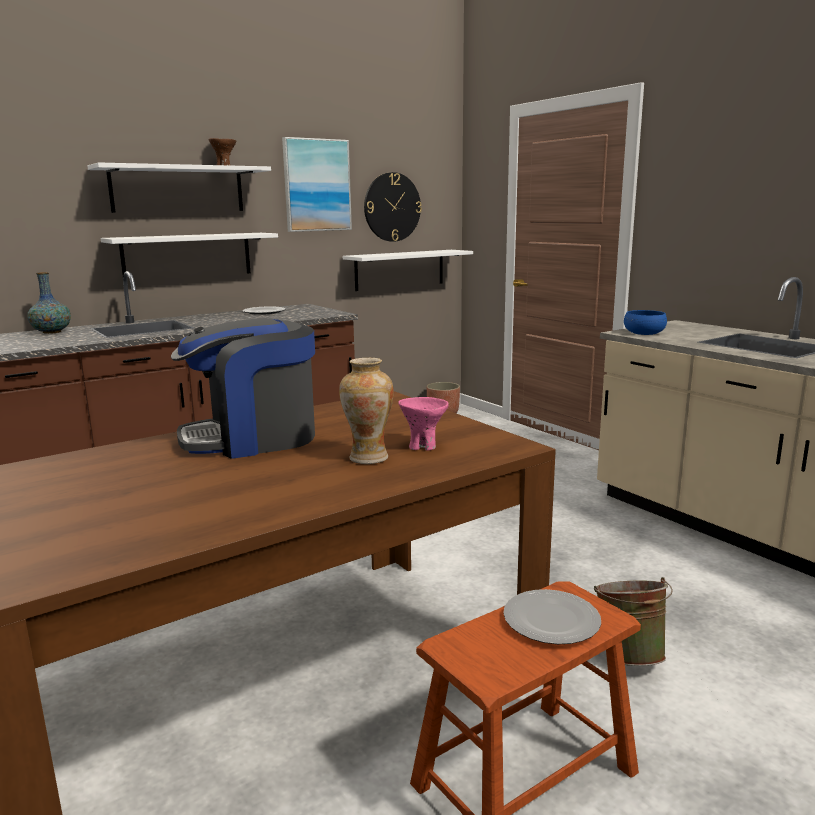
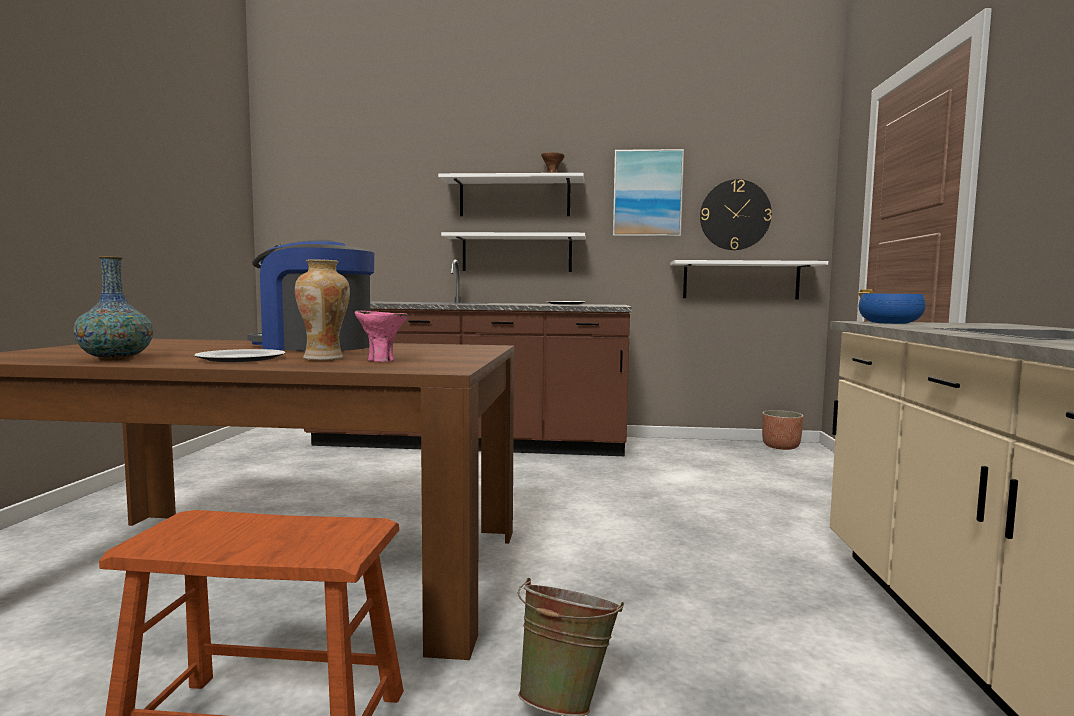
camera: 40 degrees right, 10 degrees down
(52, 332) = (395, 301): vase -> vase (116, 358)
(551, 621) = (292, 536): plate -> plate (240, 359)

